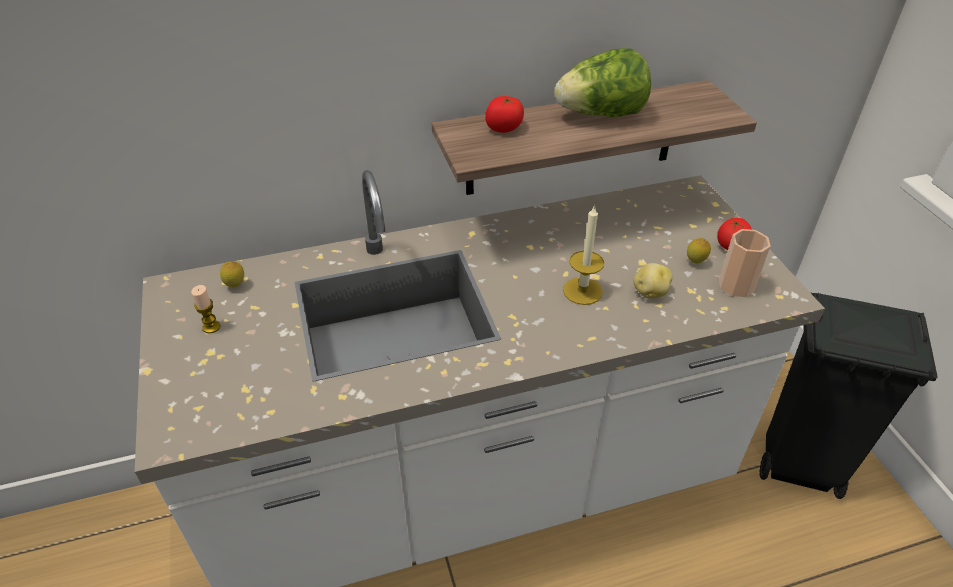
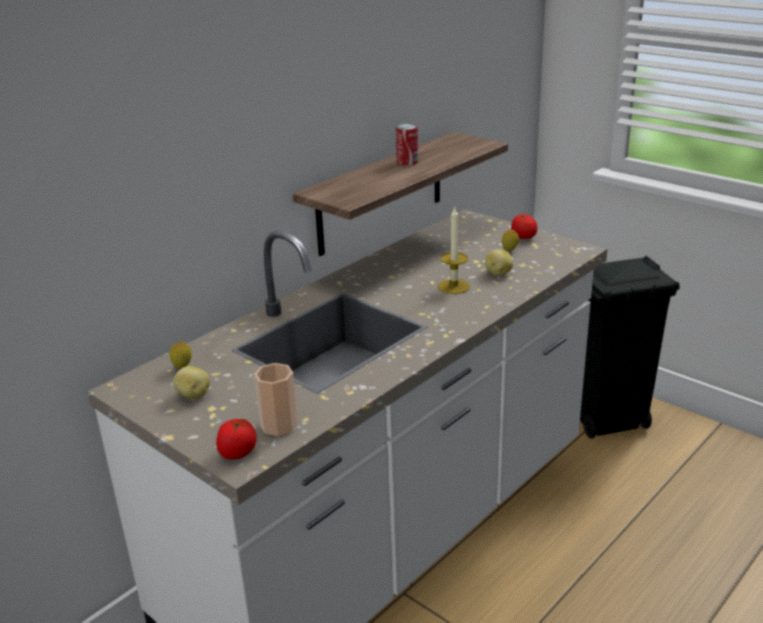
camera: 30 degrees left, 15 degrees down
(211, 327) = (193, 395): candle -> potato
(504, 128) = (350, 183): tomato -> tomato (238, 452)
(601, 114) = (407, 162): lettuce -> can
(736, 285) = (546, 254): cup -> cup (279, 425)

